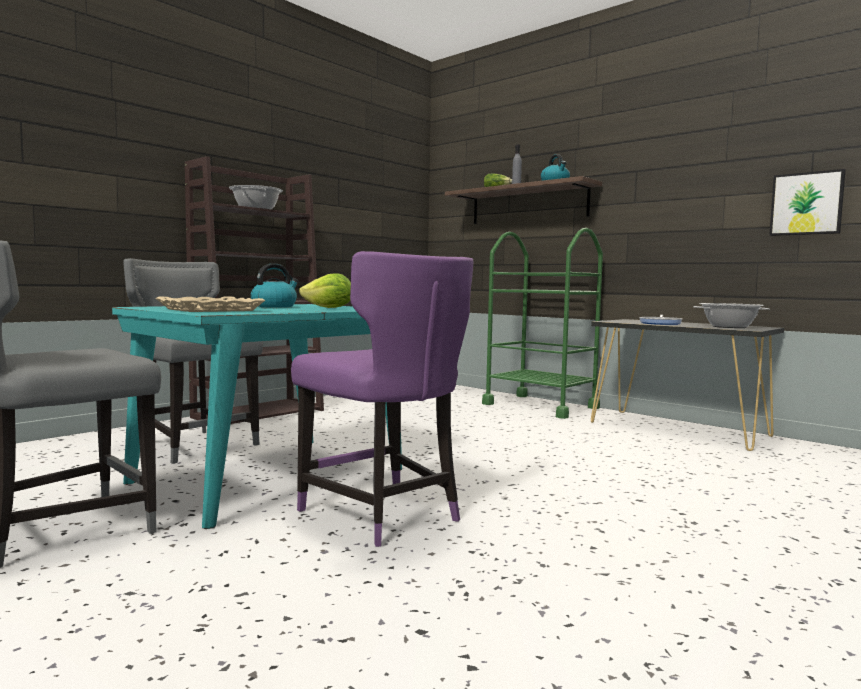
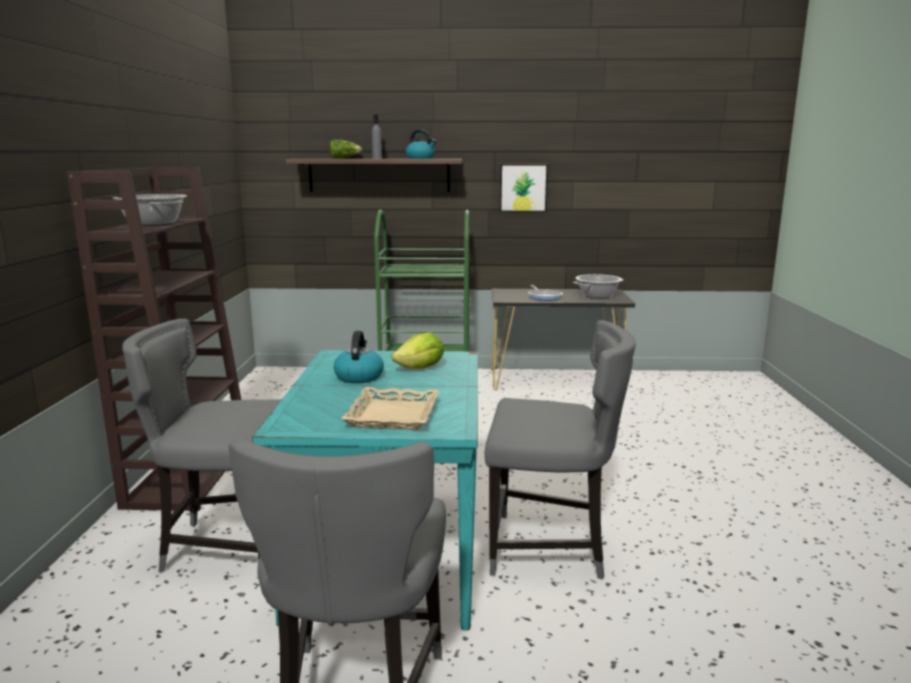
camera: 40 degrees left, 10 degrees up
(383, 515) = (550, 549): purple chair -> grey chair
(806, 204) = (634, 193): picture -> picture (523, 187)

